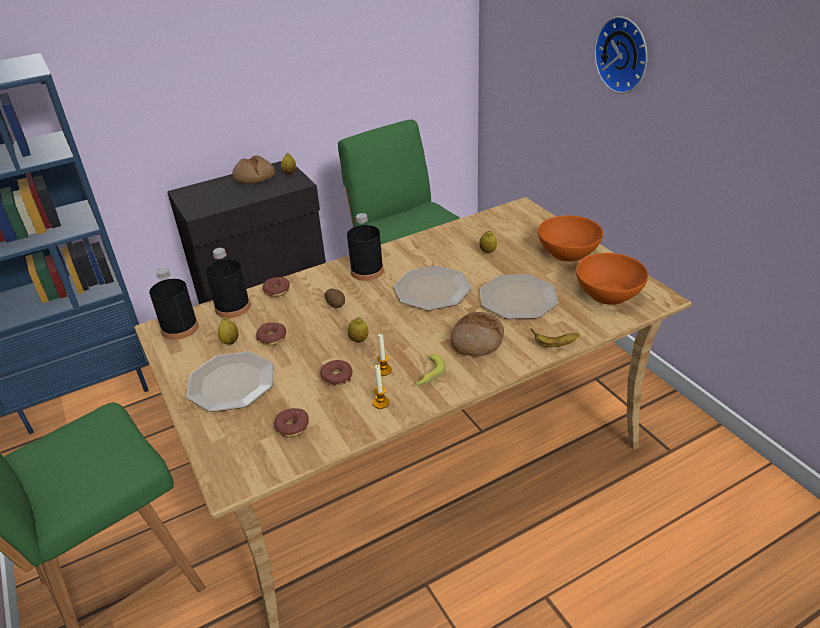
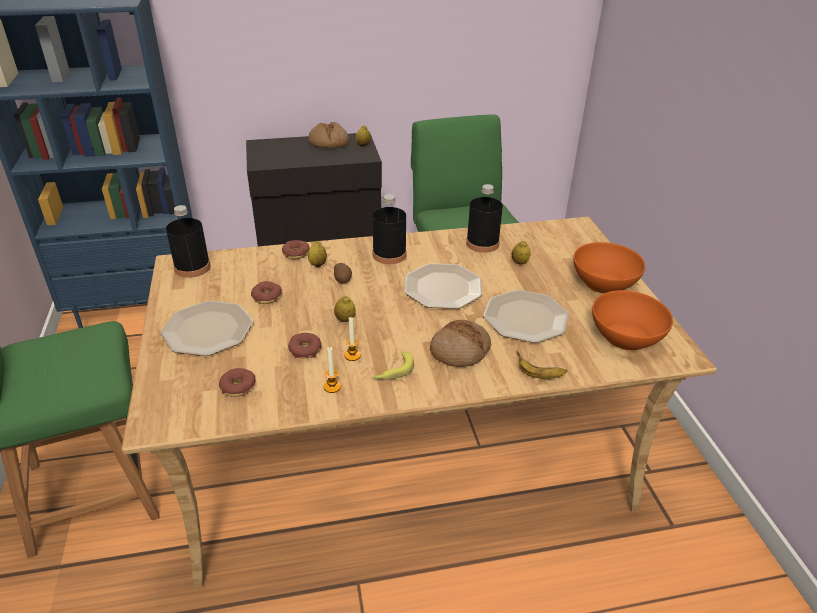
camera: 15 degrees right, 0 degrees up
(230, 341) = (228, 291): lemon -> lemon (318, 264)
(233, 307) = (248, 259): black bottle -> black bottle (482, 243)
(624, 54) = (724, 81): wall clock -> none

